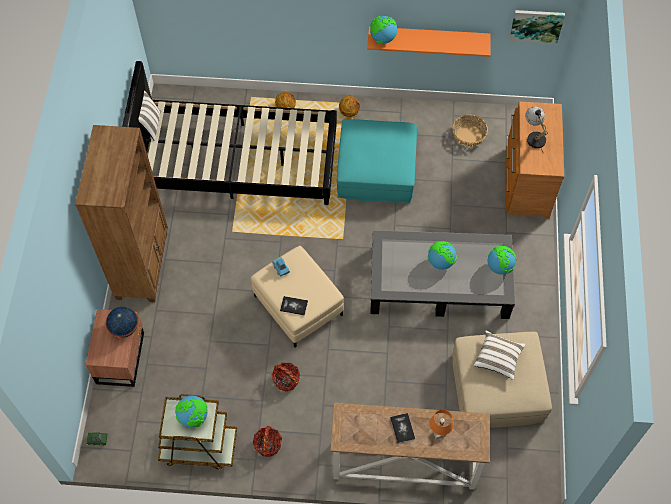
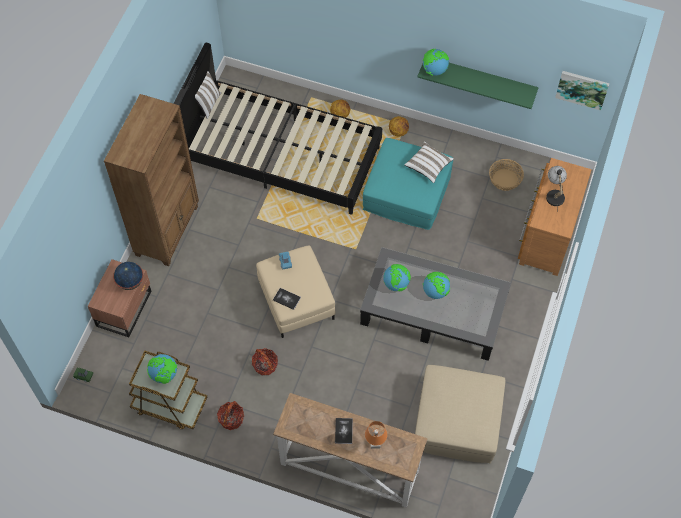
camera: 15 degrees right, 0 degrees up
(428, 37) = (480, 78): orange shelf -> green shelf
(498, 358) = (459, 392): white pillow -> white pillow (428, 166)
(499, 267) = (489, 309): globe -> globe (396, 284)

